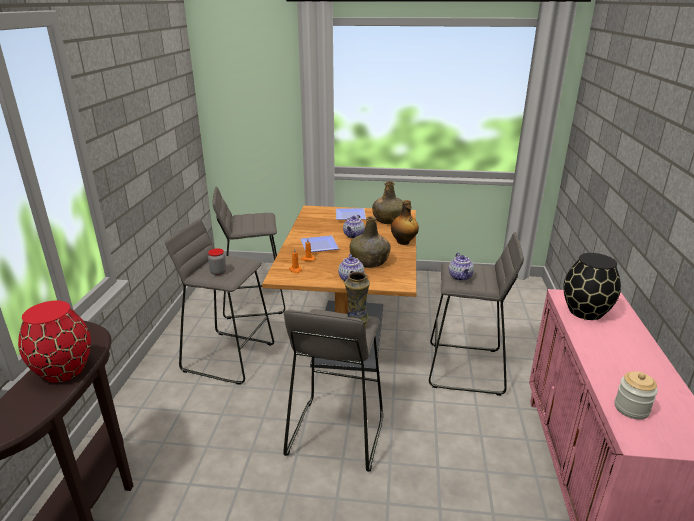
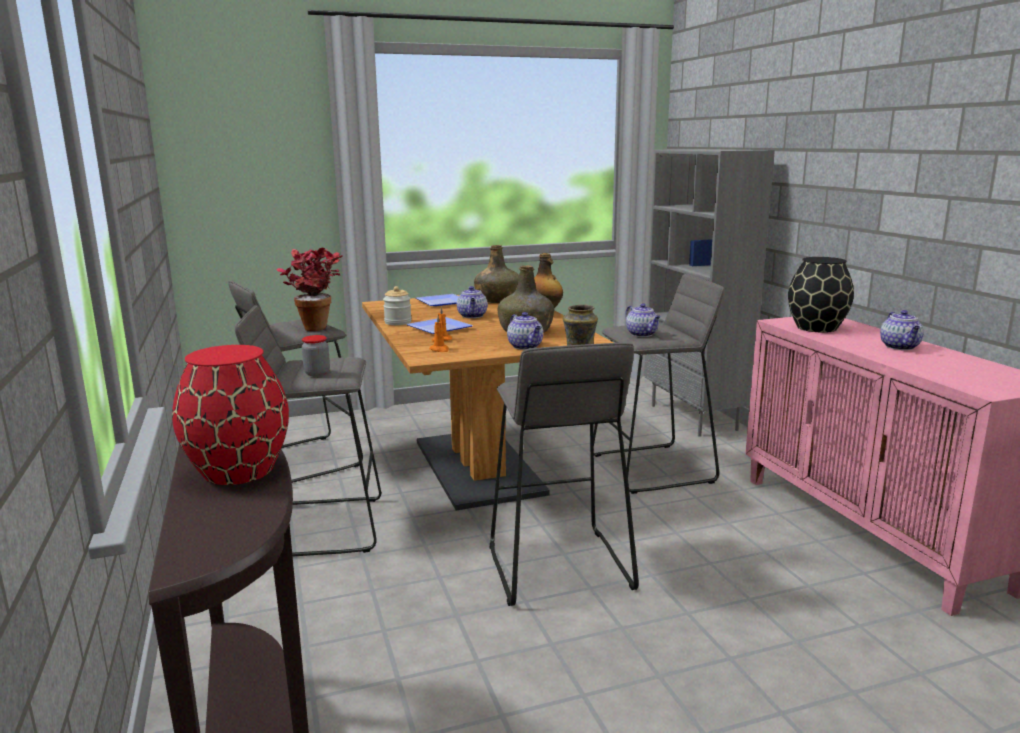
camera: 25 degrees left, 10 degrees down
(261, 223) = (315, 327): none -> potted plant
(538, 328) = (695, 417): none -> grey bookcase
(630, 356) = (900, 347): none -> teapot
(631, 408) = (953, 375): jar -> jar (398, 322)

